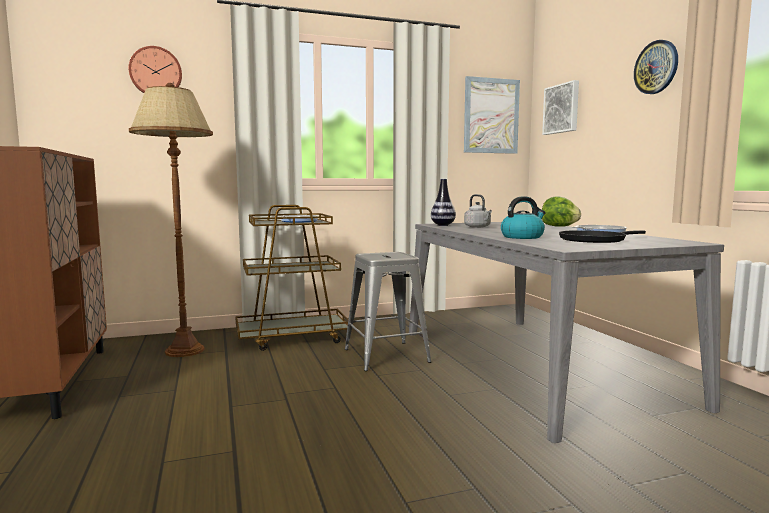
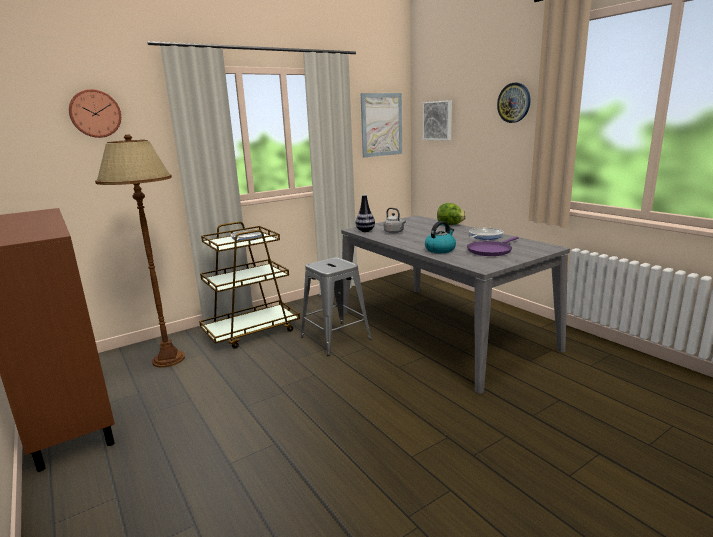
camera: 15 degrees left, 10 degrees up
(595, 240) = (491, 250): black frying pan -> purple frying pan

